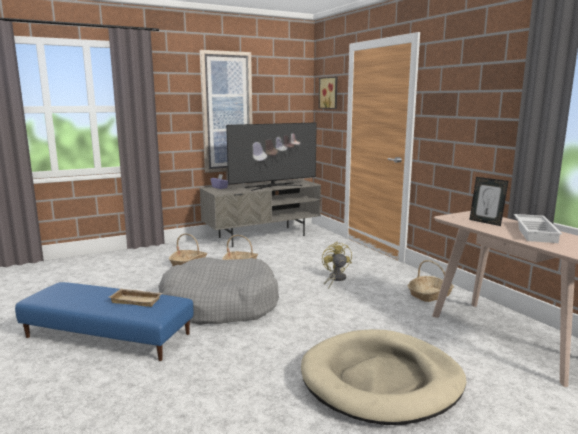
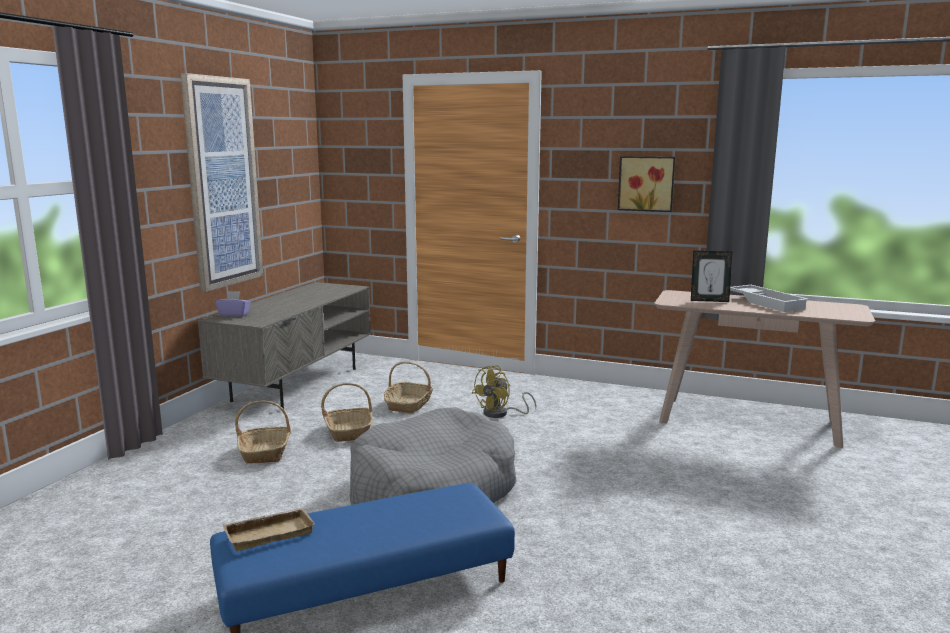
camera: 40 degrees left, 0 degrees up
(137, 300) = (418, 508): beige tray -> beige tray (270, 533)
(273, 186) = (313, 299): television -> none
(329, 93) = (360, 145): picture -> picture (646, 183)
(335, 279) = (501, 414): yellow fan -> yellow fan turned 90 degrees counterclockwise
(381, 380) = (734, 499): beige dog bed -> none
(430, 295) = (620, 402): basket -> basket (409, 404)

